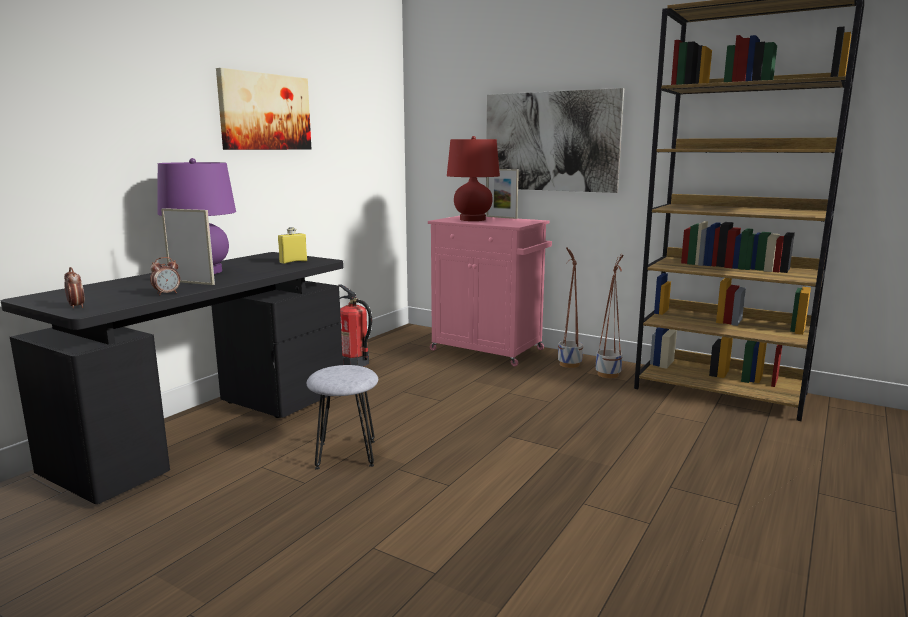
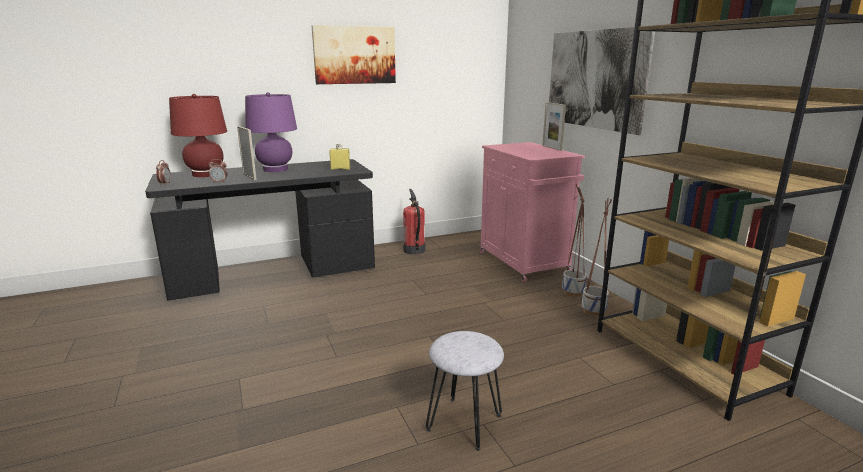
camera: 35 degrees right, 5 degrees up
(346, 454) = (313, 313): grey stool -> grey stool (464, 423)
(472, 219) = (519, 148): red table lamp -> red table lamp (205, 174)

